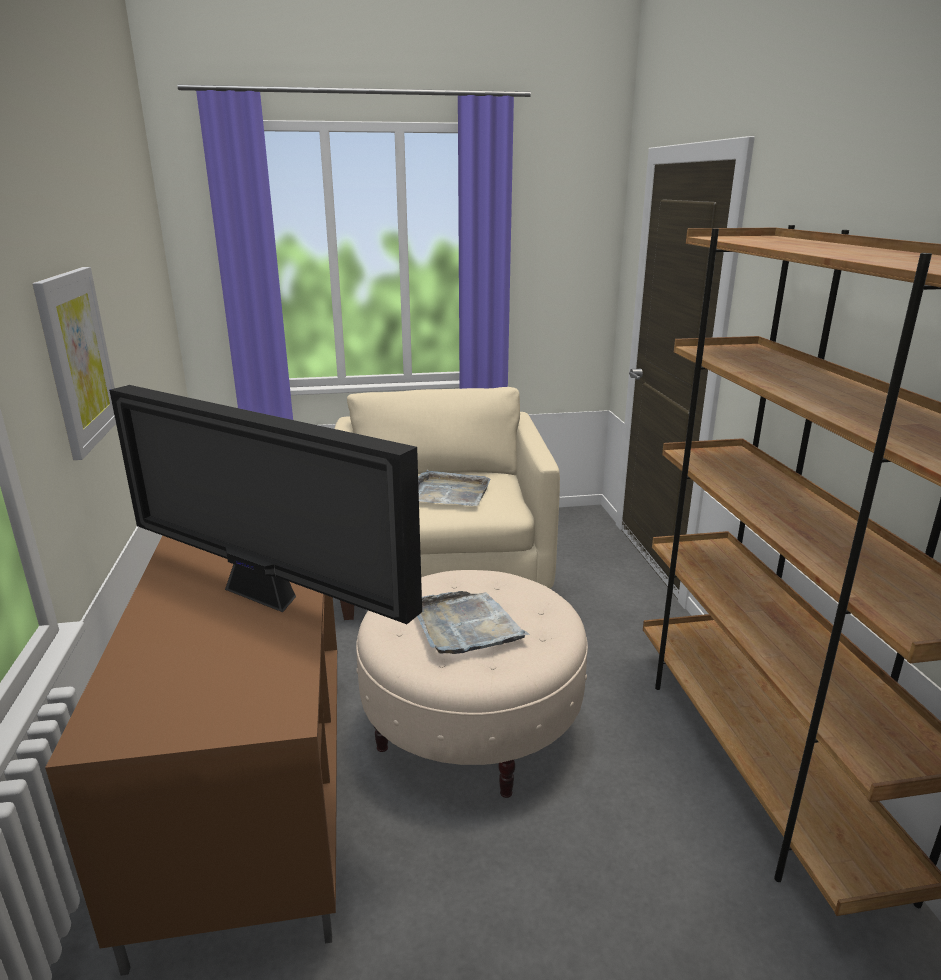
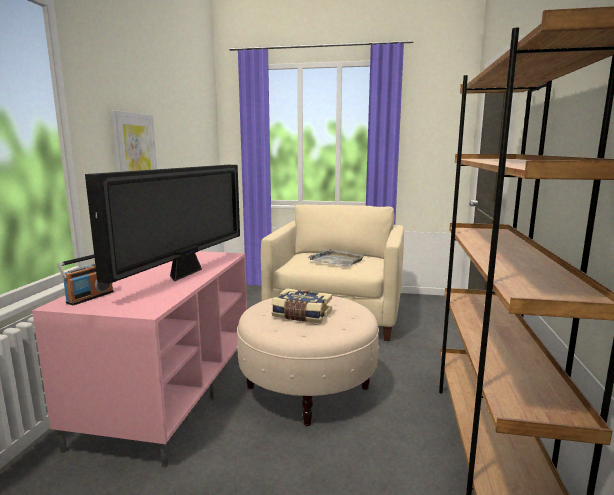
camera: 20 degrees right, 10 degrees down
(137, 703) = (90, 297): none -> radio
(249, 793) = (170, 392): brown tv stand -> pink tv stand
(265, 597) = (185, 273): television -> television turned 120 degrees counterclockwise
(466, 626) = (301, 315): grey tray -> book

